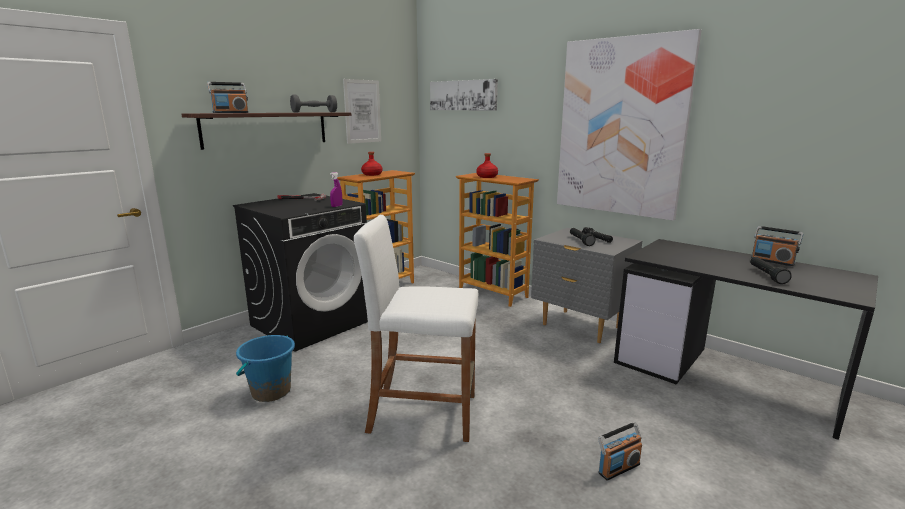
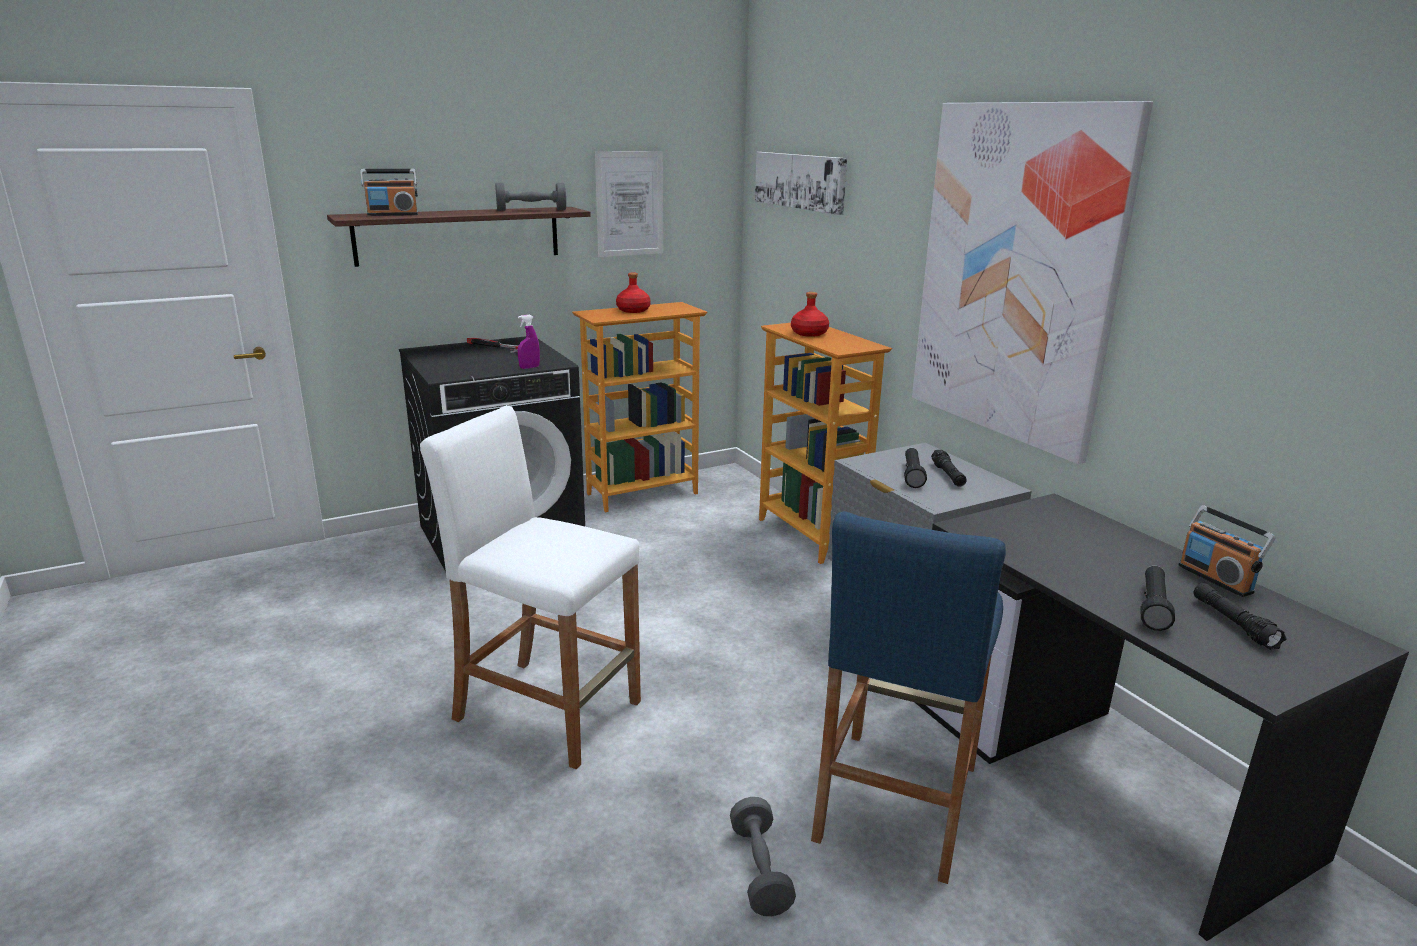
camera: 20 degrees right, 5 degrees up
(271, 391) = (380, 631): blue bucket -> none
(618, 468) = (760, 870): radio -> grey dumbbell
(651, 413) = (895, 801): none -> blue stool
(805, 276) = (1233, 623): none -> black flashlight

